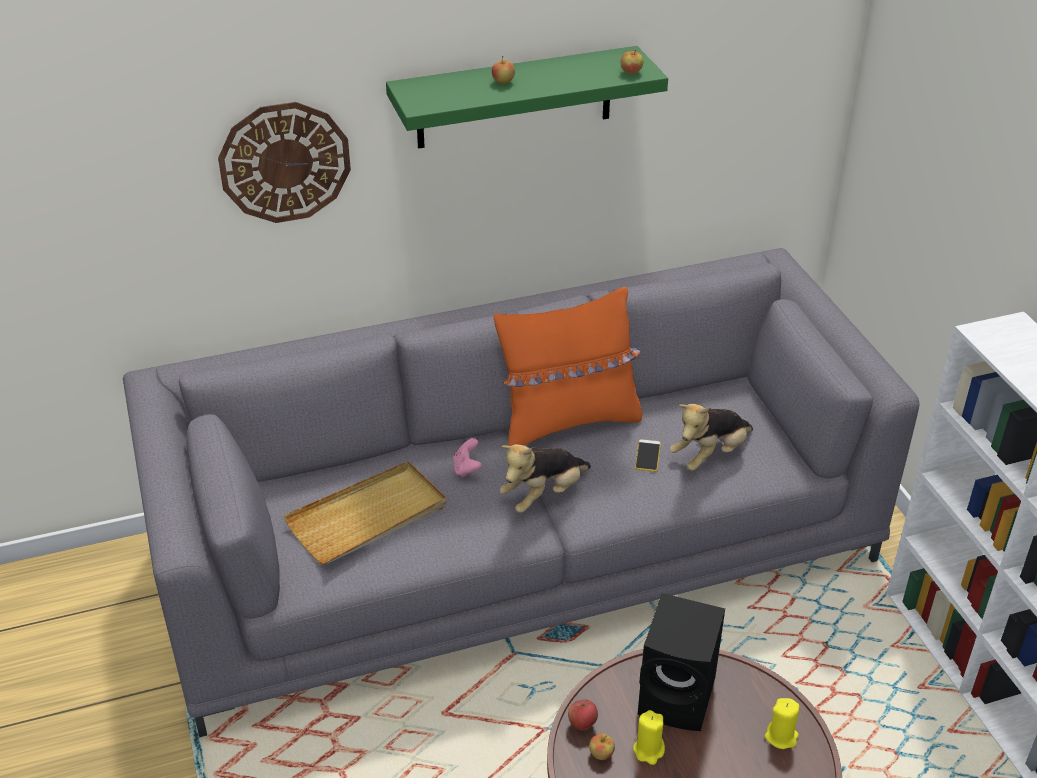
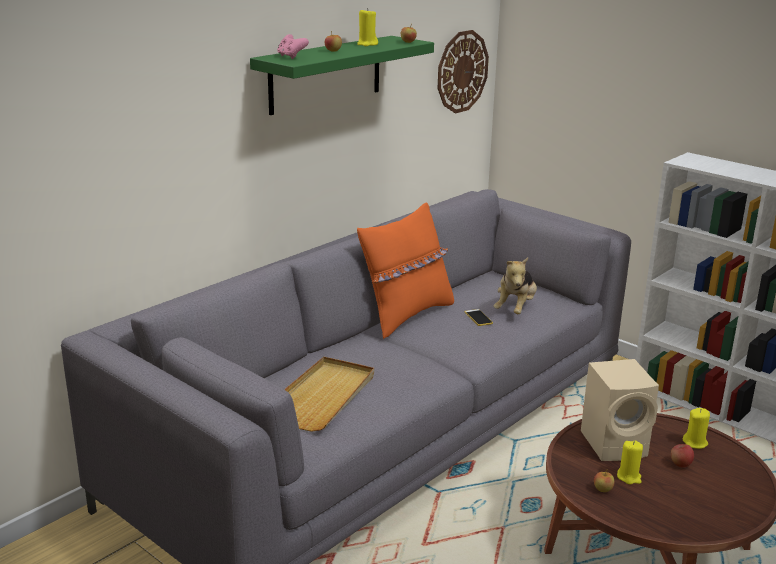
camera: 30 degrees left, 15 degrees down
(285, 162) = (183, 128): wall clock -> wall clock (462, 71)
(467, 468) = (365, 354): pink game controller -> pink game controller (291, 57)
(544, 495) = (434, 354): plush toy -> none
(569, 69) = (367, 44): none -> yellow candle
(582, 723) = (574, 477): apple -> apple (680, 464)
(679, 698) = (616, 444): black speaker -> beige speaker

